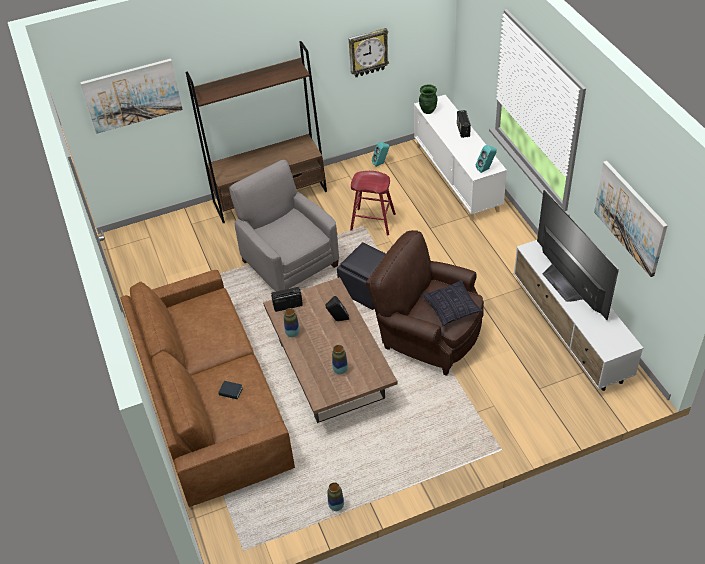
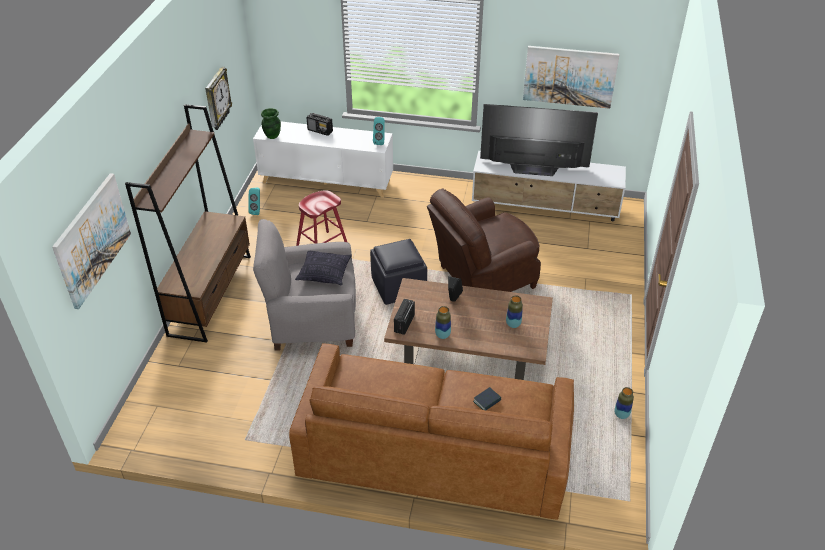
camera: 60 degrees left, 5 degrees down
(451, 308) = (508, 230): pillow -> pillow (324, 273)

